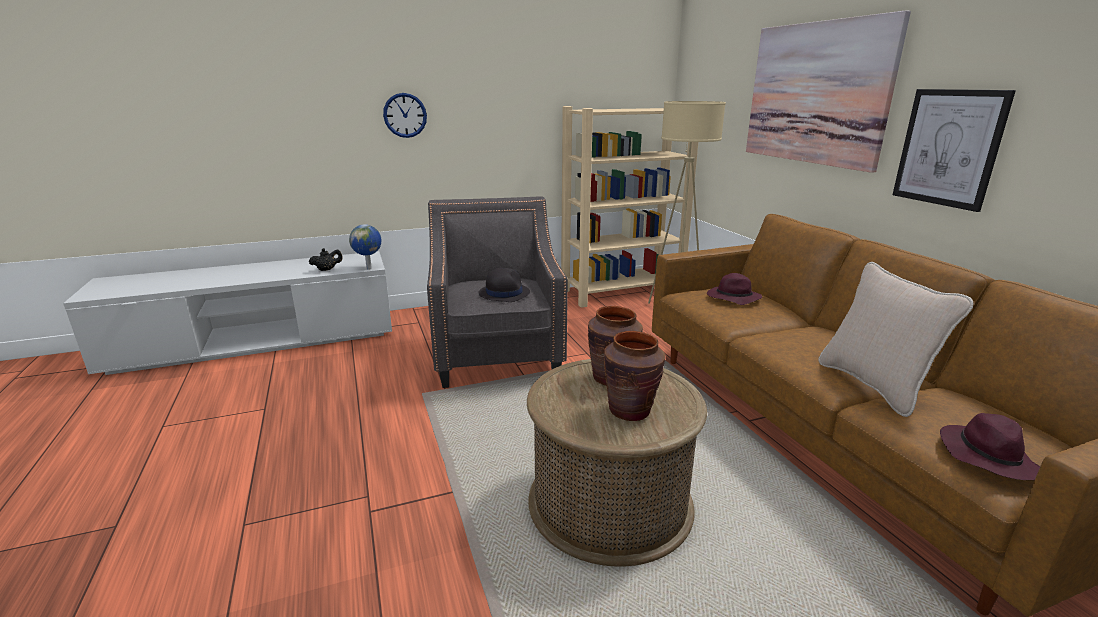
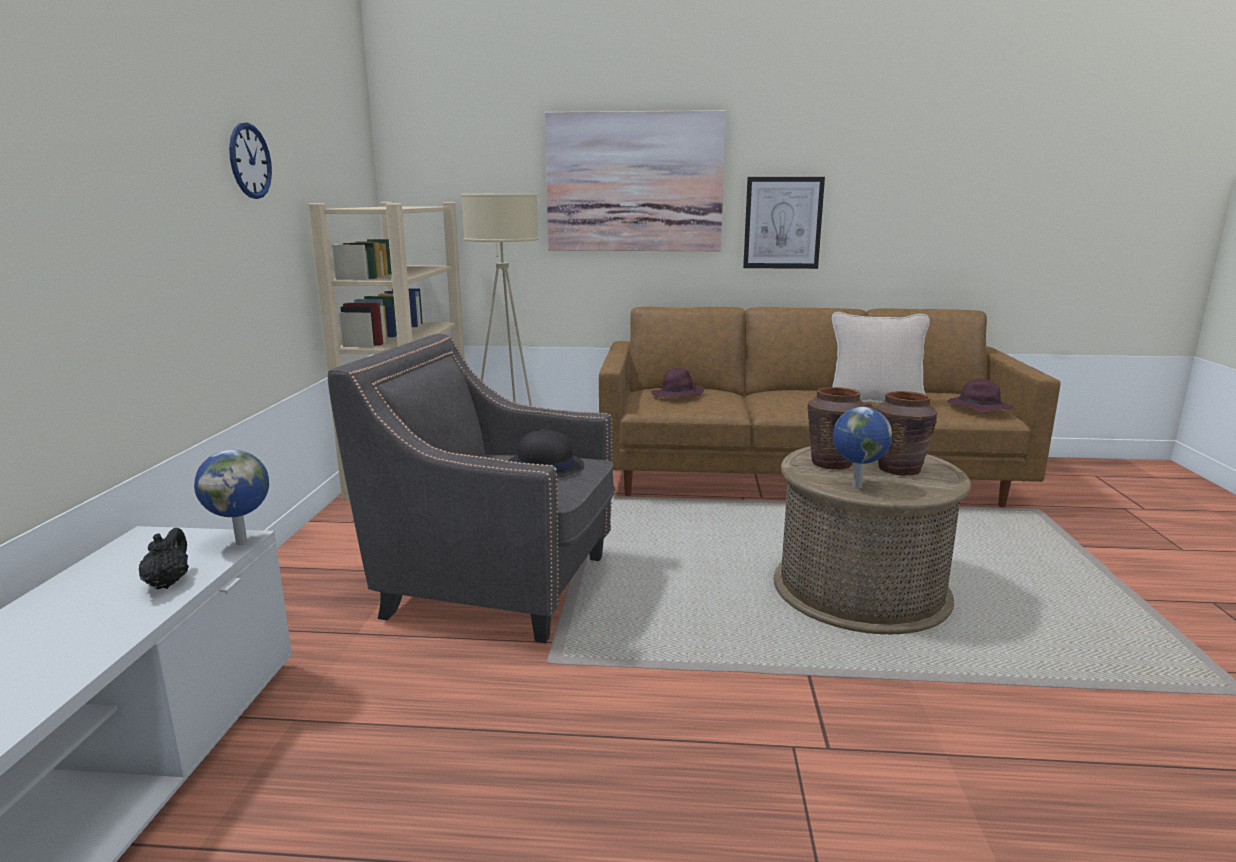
camera: 65 degrees left, 5 degrees down
(405, 115) = (131, 222): wall clock -> wall clock (250, 161)
(562, 393) = (855, 486): none -> globe

